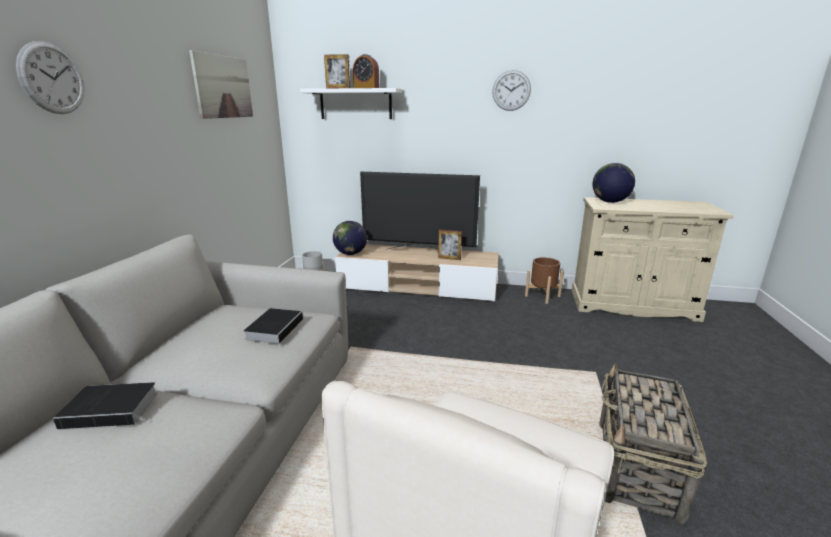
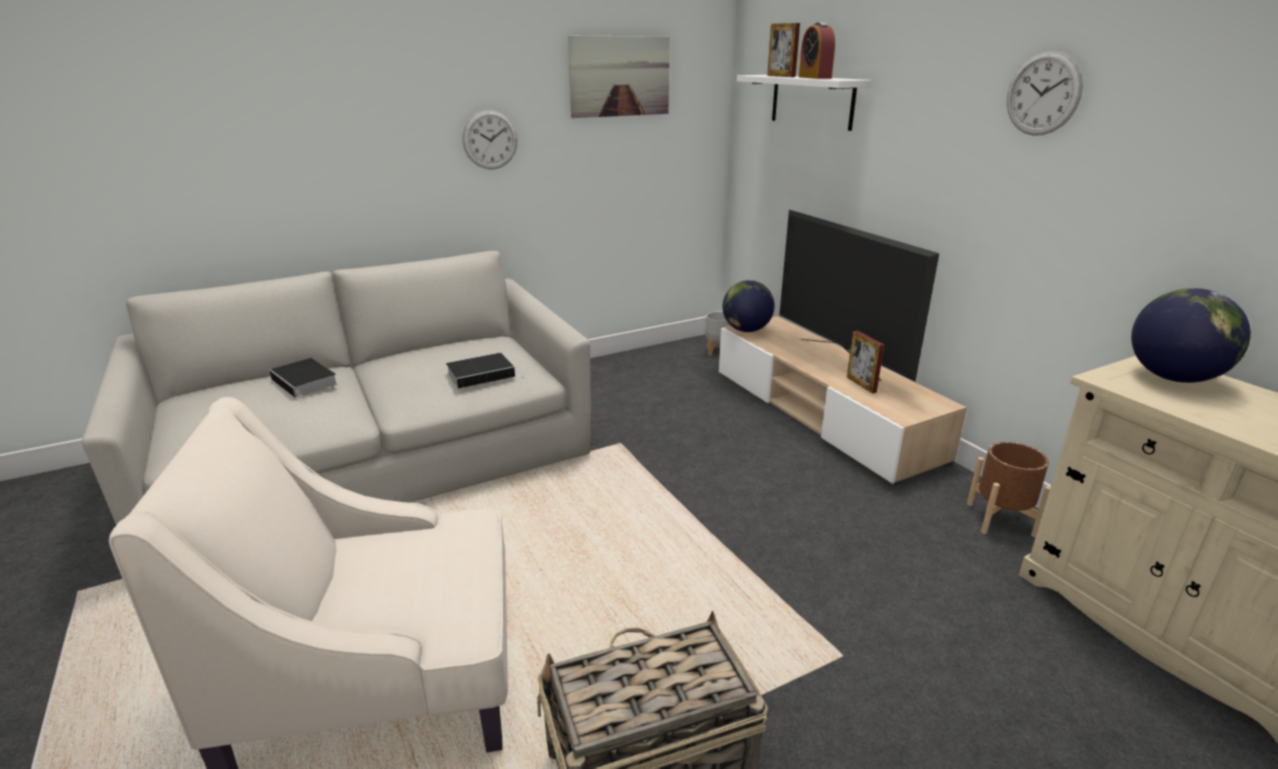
camera: 50 degrees right, 5 degrees up
(52, 78) = (386, 83): wall clock -> wall clock (490, 140)

